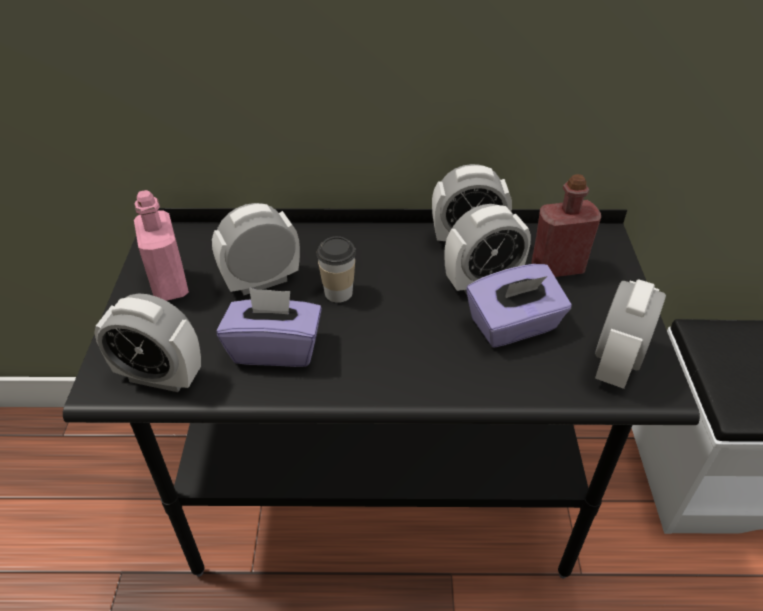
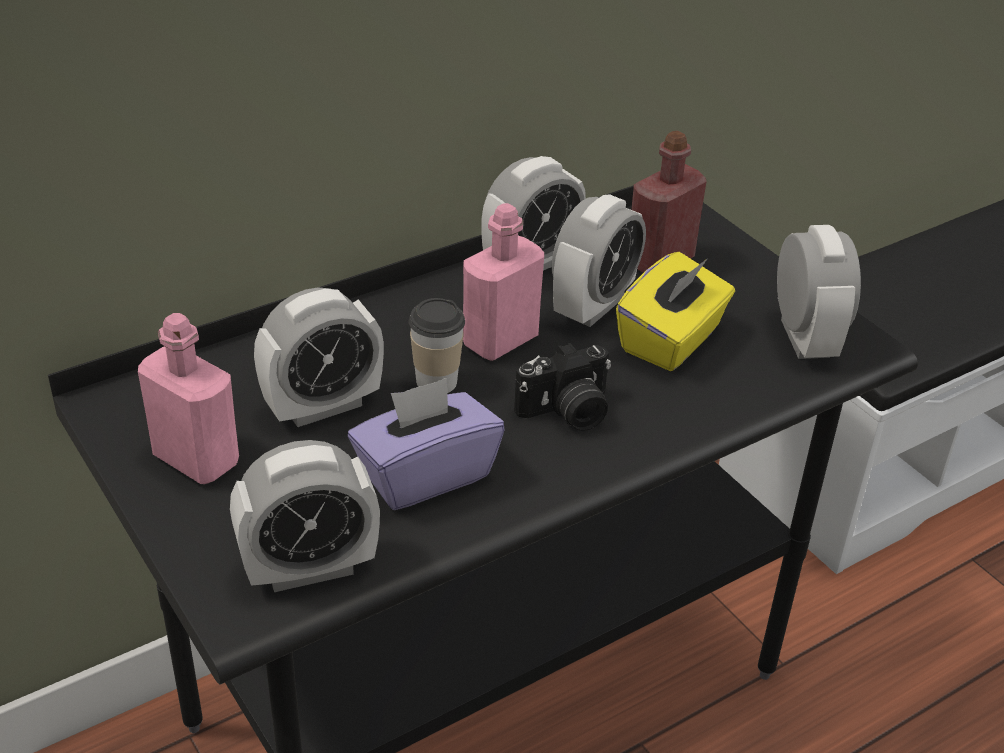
camera: 35 degrees left, 5 degrees down
(262, 281) = (322, 406): alarm clock -> alarm clock turned 150 degrees counterclockwise
(397, 346) = (567, 412): none -> camera
(401, 282) = (500, 340): none -> pink bottle
(514, 326) = (671, 340): purple tissue box -> yellow tissue box

